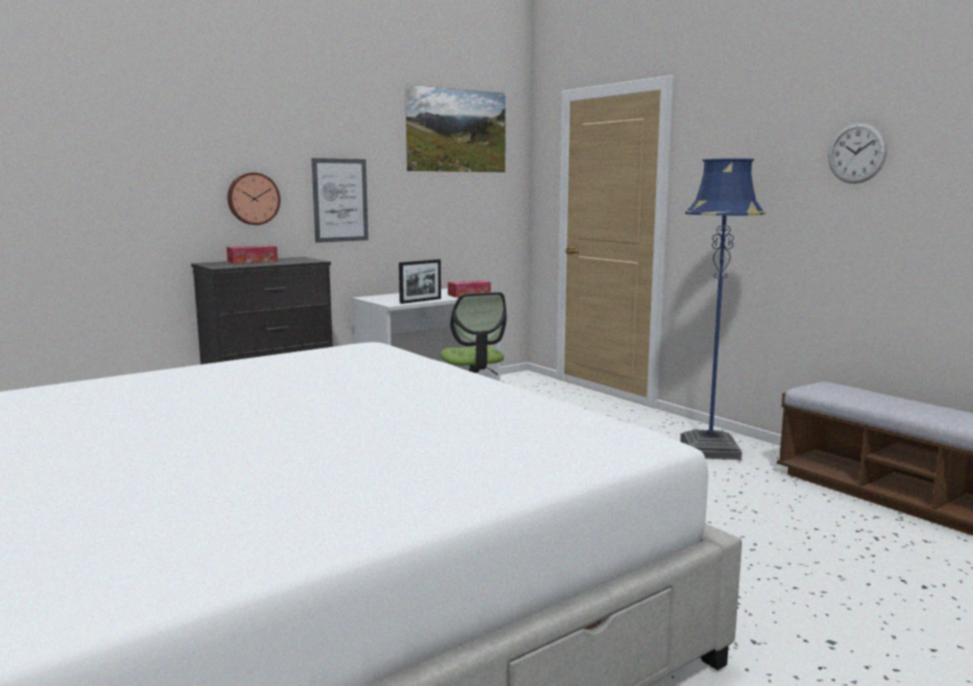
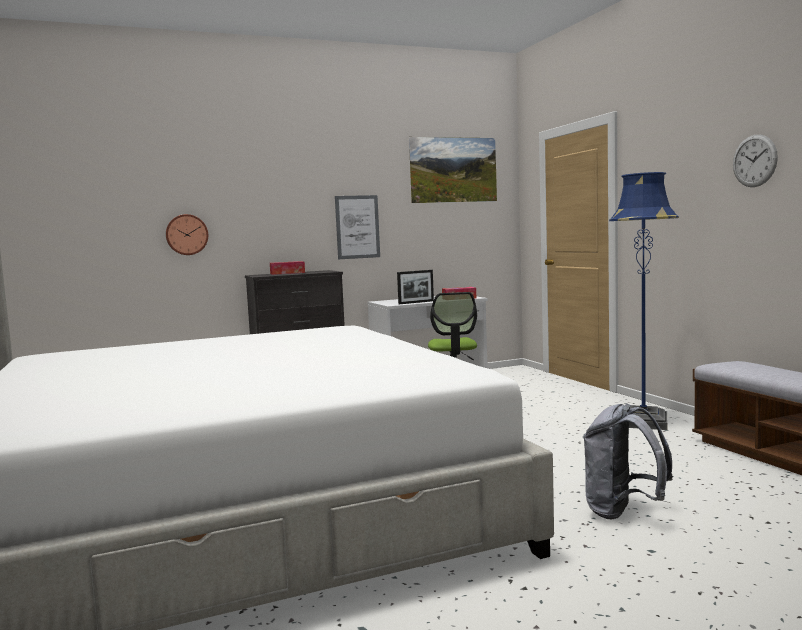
camera: 15 degrees right, 5 degrees down
(253, 198) = (290, 227): wall clock -> wall clock (187, 234)
(765, 585) = (623, 512): none -> grey backpack

